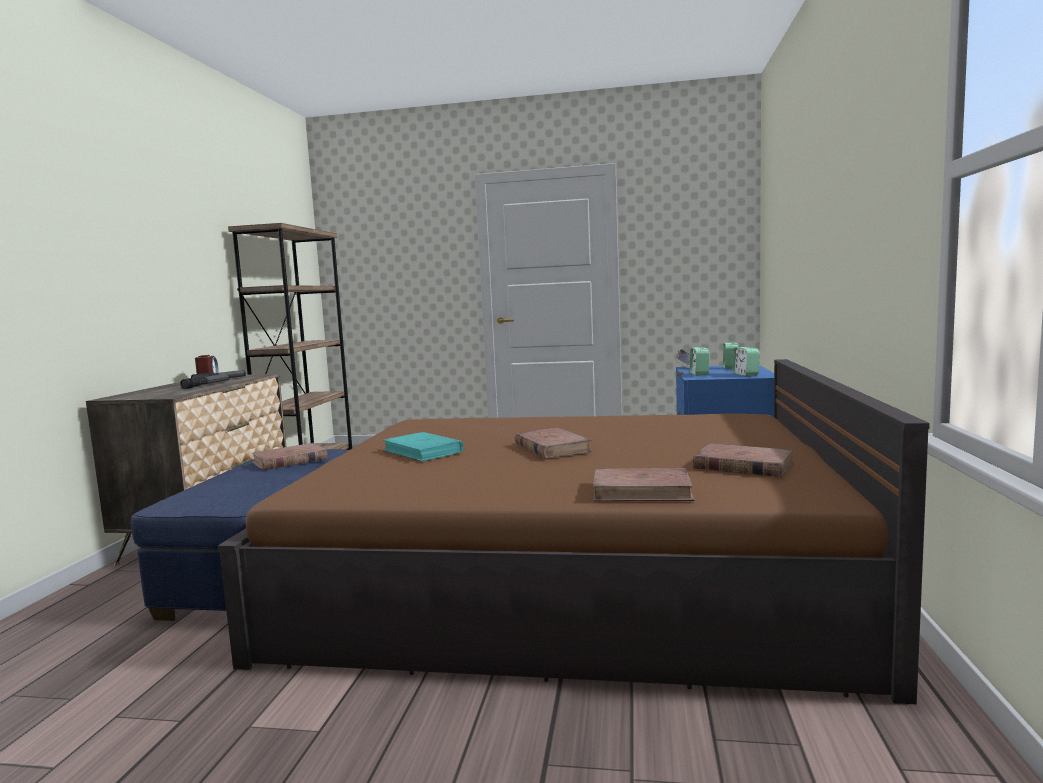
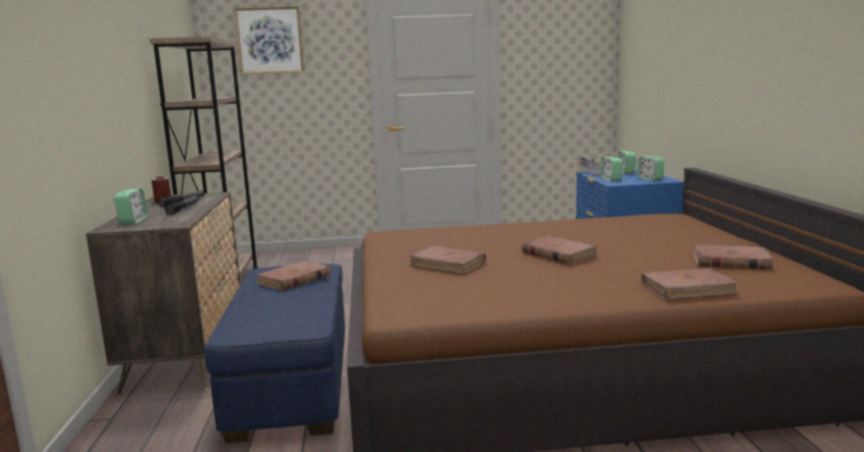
camera: 15 degrees left, 5 degrees up
(143, 393) = (133, 221): none -> alarm clock
(383, 232) = (269, 40): none -> picture
(423, 451) = (448, 264): turquoise book -> brown book

